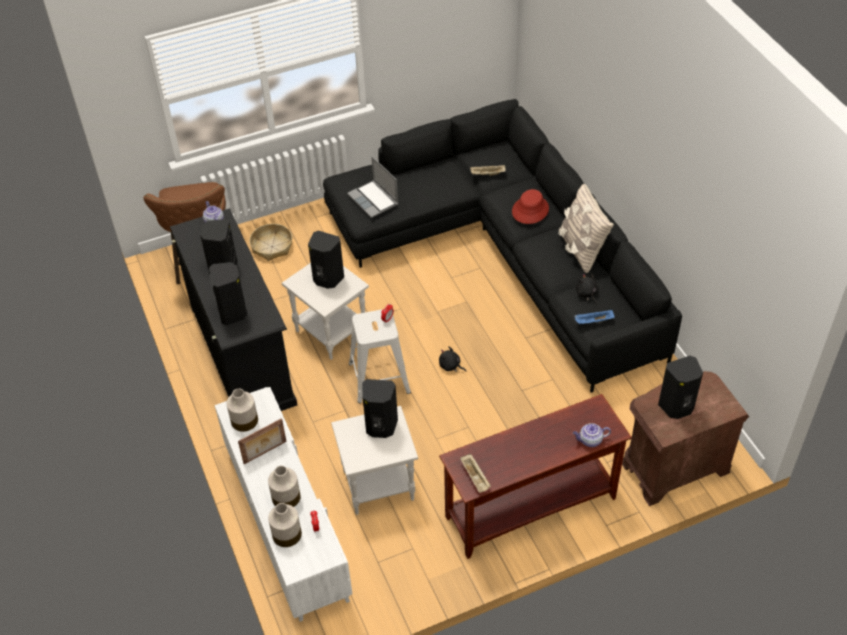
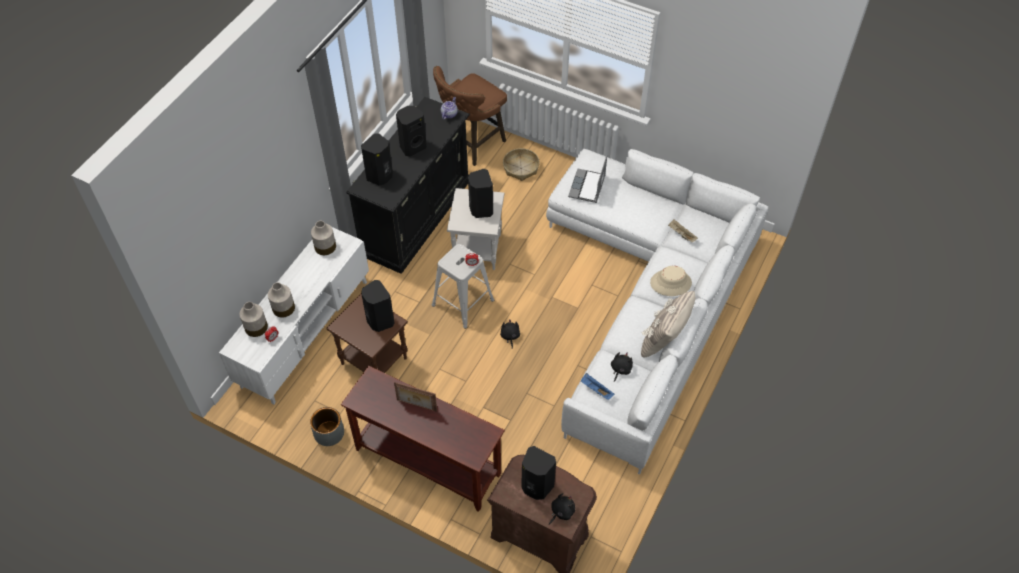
camera: 50 degrees right, 5 degrees up
(265, 453) = (308, 274): picture frame -> picture frame (416, 406)
(379, 484) = (375, 361): white side table -> brown side table
(427, 571) = (328, 433): none -> grey planter
(475, 478) = (365, 398): beige tray -> none
(503, 251) = (648, 299): black sofa -> white sofa
(530, 210) = (670, 283): red hat -> beige hat
(590, 440) = (453, 447): teapot -> none
(715, 404) = (561, 512): none -> black plush toy

